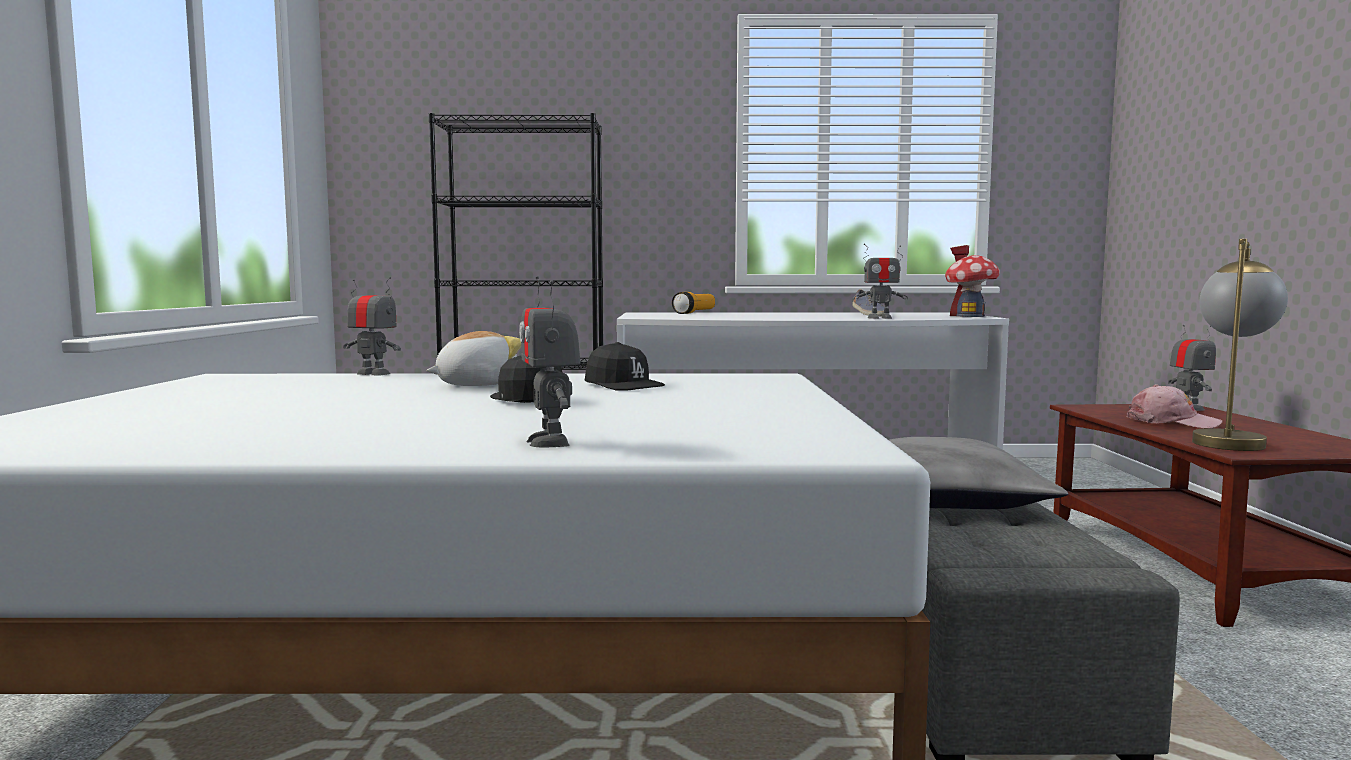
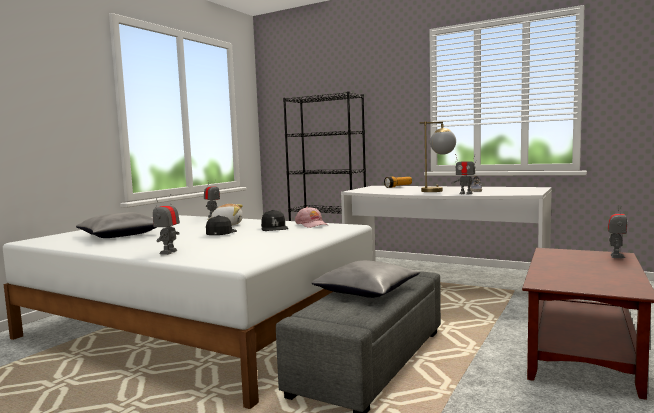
camera: 30 degrees right, 0 degrees up
(224, 417) = (121, 235): none -> grey pillow
(970, 316) = (530, 192): toy house -> none
(1172, 422) = (569, 264): pink cap -> pink cap (312, 224)
(1229, 441) = (560, 277): table lamp -> table lamp (438, 190)

